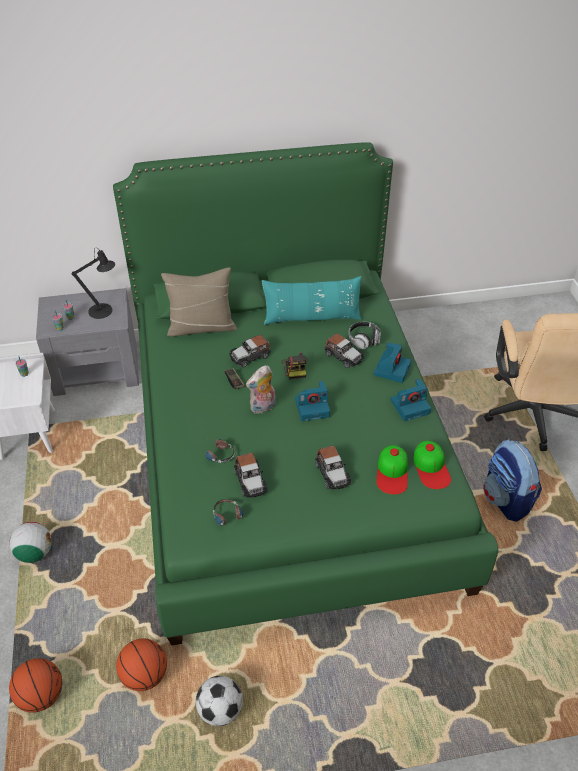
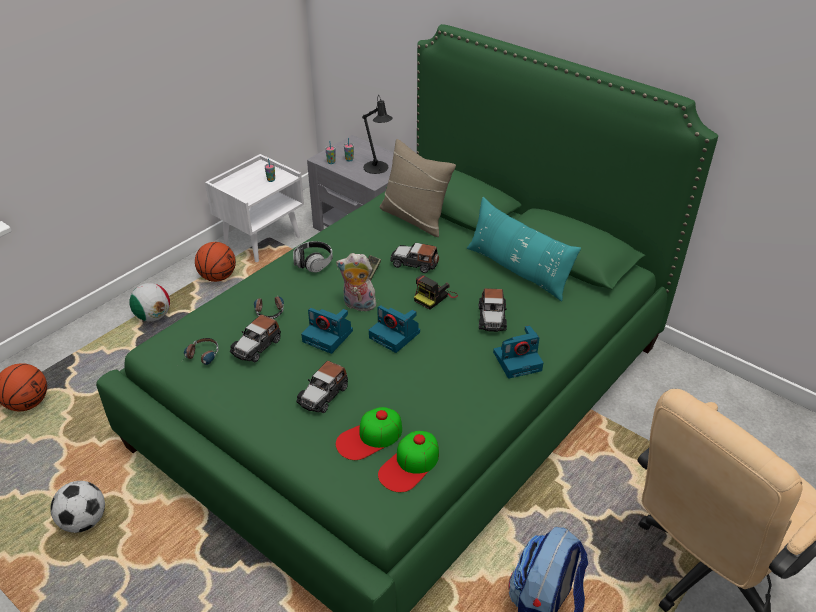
camera: 50 degrees right, 5 degrees down
(144, 675) = (85, 450): basketball -> basketball (218, 277)
(364, 340) = (534, 319): headphones -> headphones (313, 263)
(410, 406) = (481, 402): camera -> camera (329, 336)

